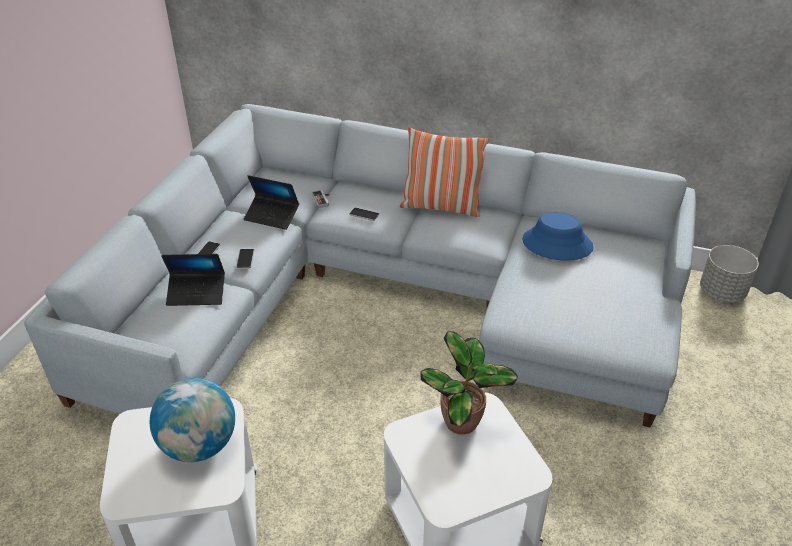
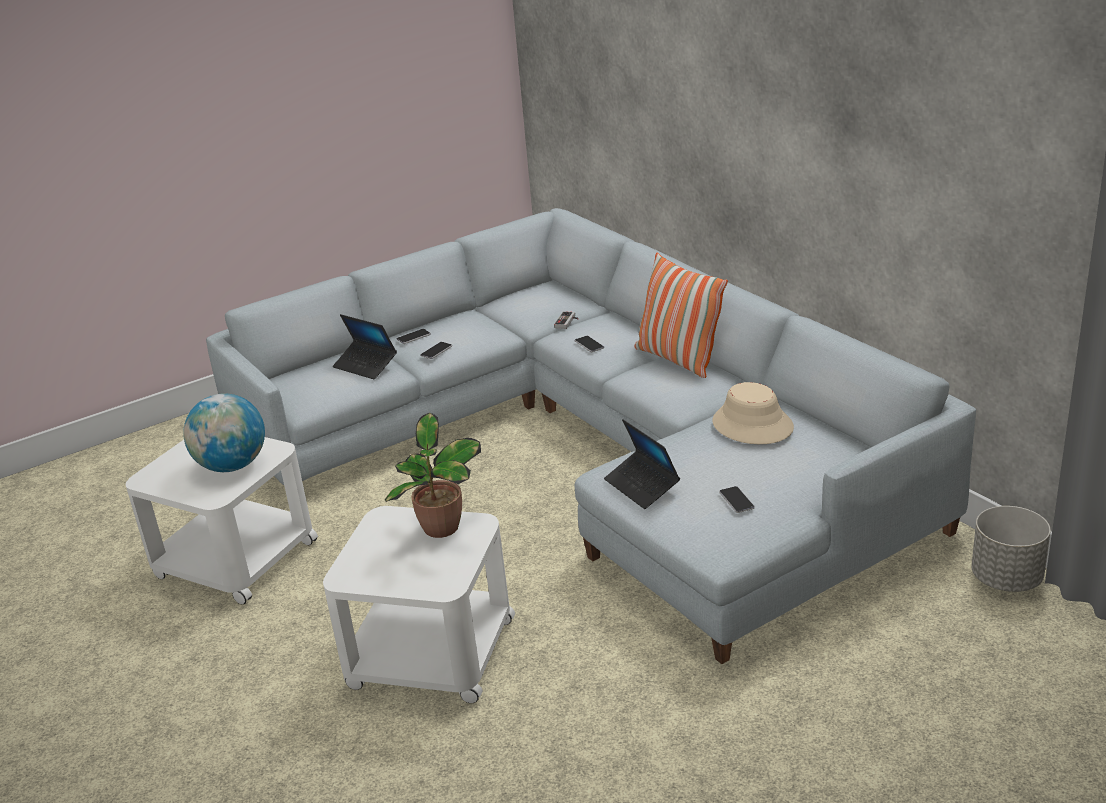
camera: 40 degrees right, 10 degrees down
(272, 216) = (503, 324): laptop -> laptop (642, 486)
(557, 244) = (752, 425): blue hat -> beige hat
(617, 307) = (736, 500): none -> phone

